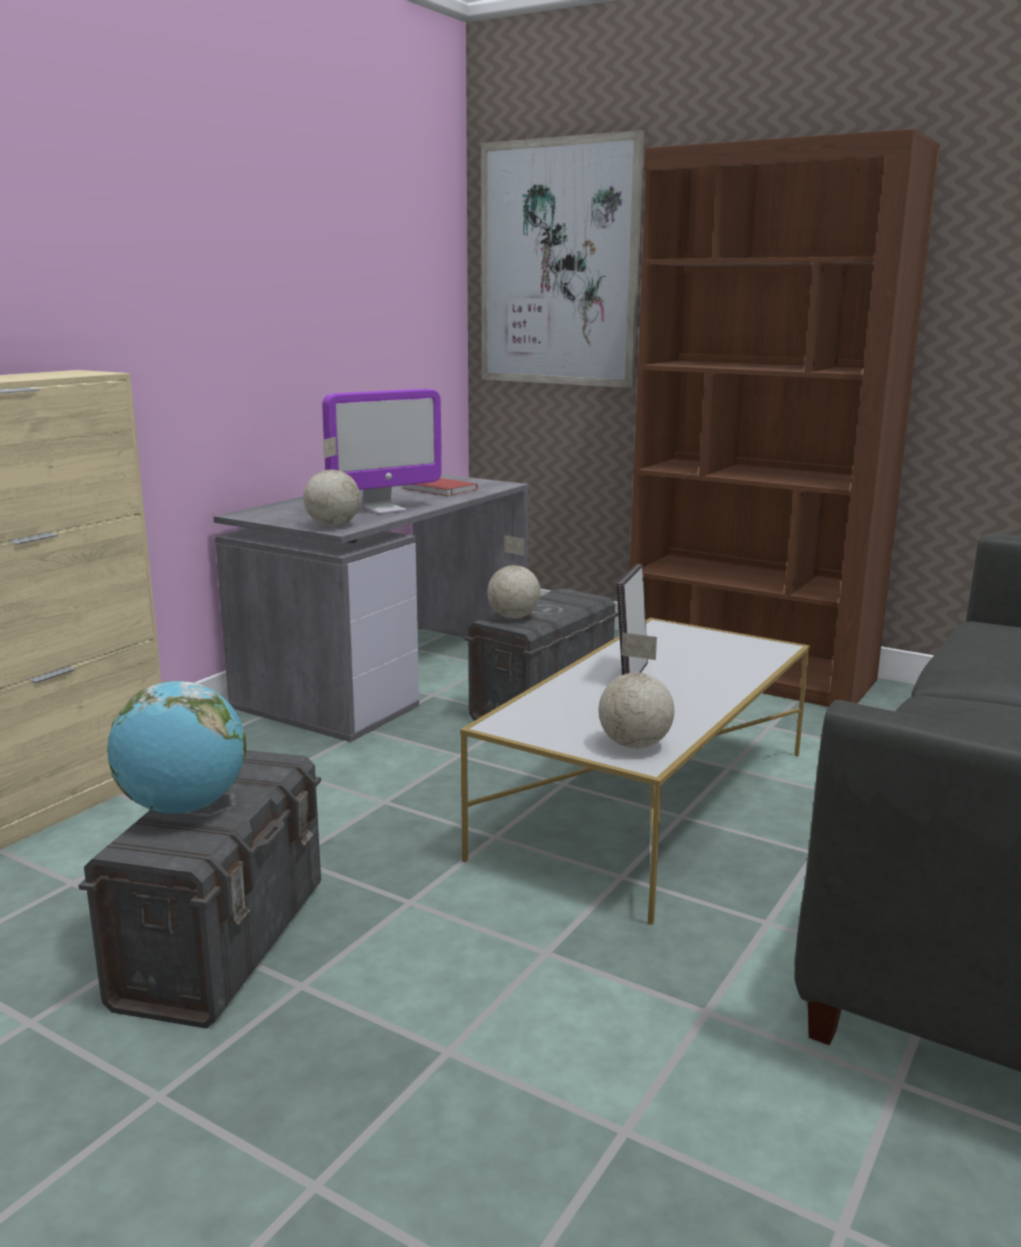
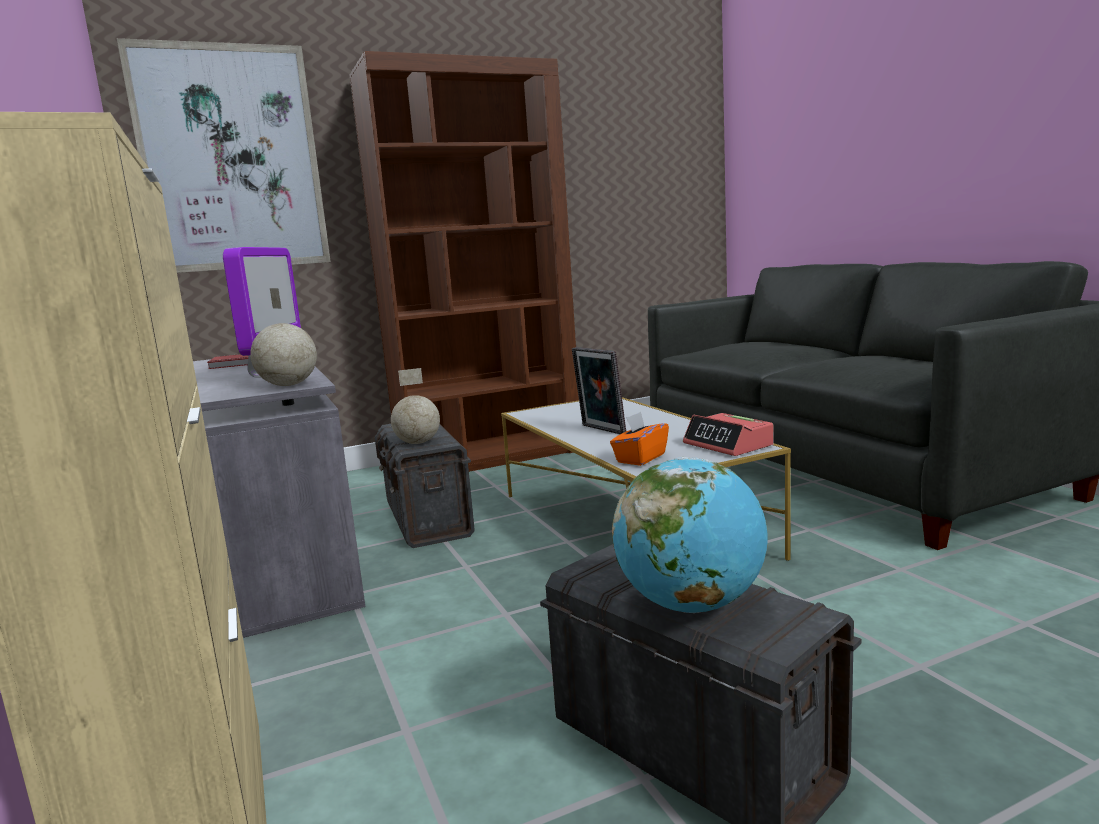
camera: 55 degrees left, 5 degrees down
(537, 713) = (640, 458): none -> orange tissue box
(635, 745) = (728, 445): globe -> alarm clock

